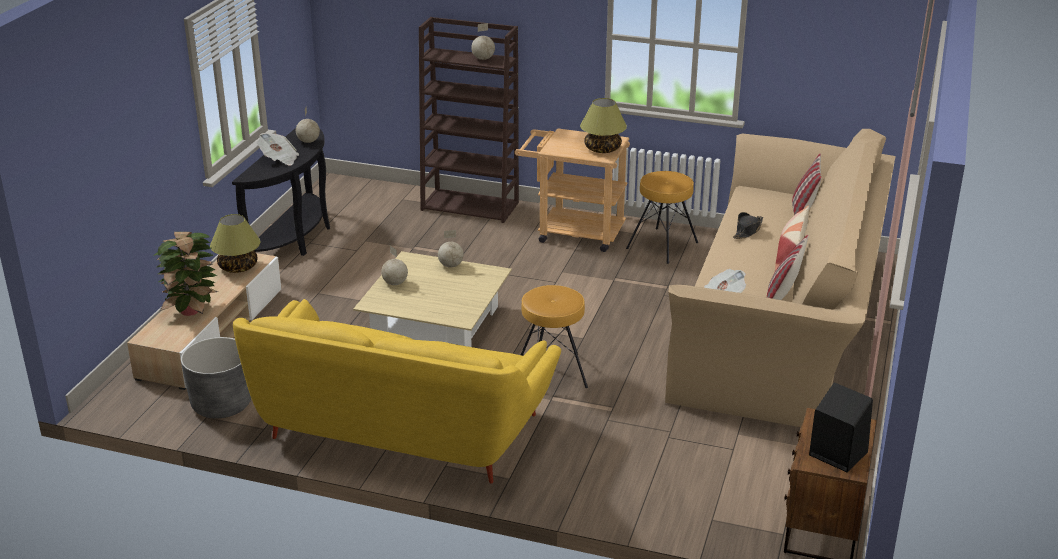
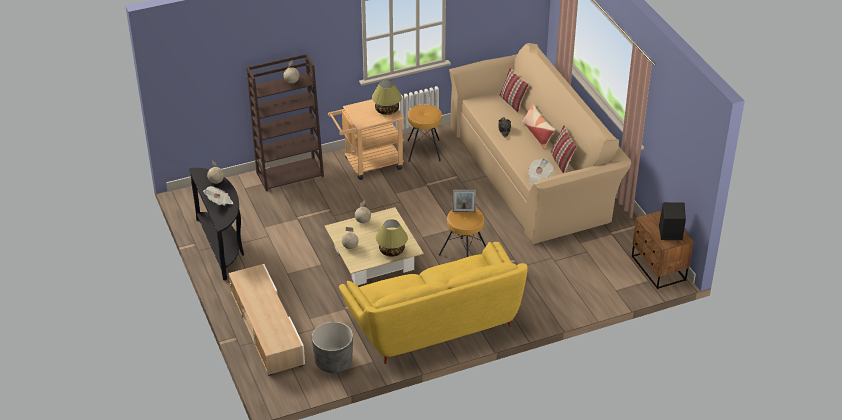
camera: 40 degrees left, 10 degrees up
(191, 311) = (271, 320): potted plant -> none
(237, 267) = (253, 281): table lamp -> table lamp (391, 251)
(559, 292) = (464, 211): none -> picture frame

